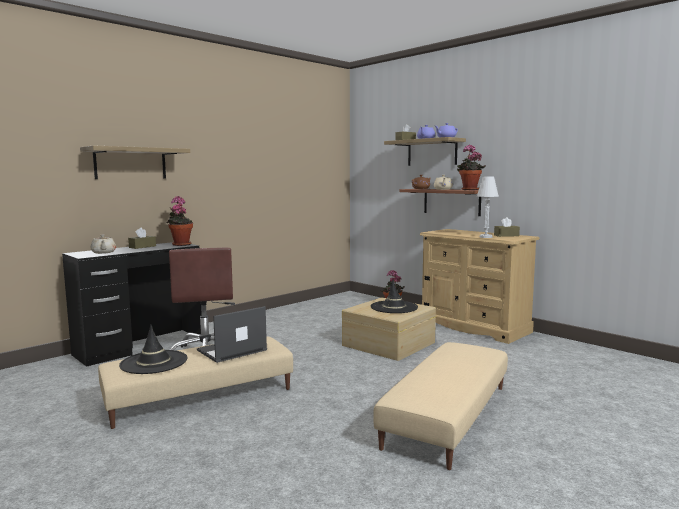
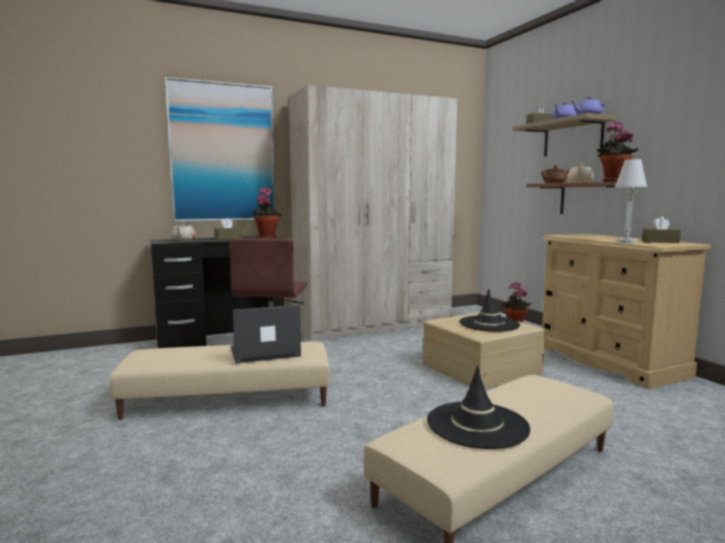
camera: 20 degrees right, 0 degrees up
(130, 163) = (223, 153): shelf -> picture
(154, 362) = (178, 355): black hat -> black hat (477, 425)
(275, 317) = (373, 324): none -> beige wardrobe

